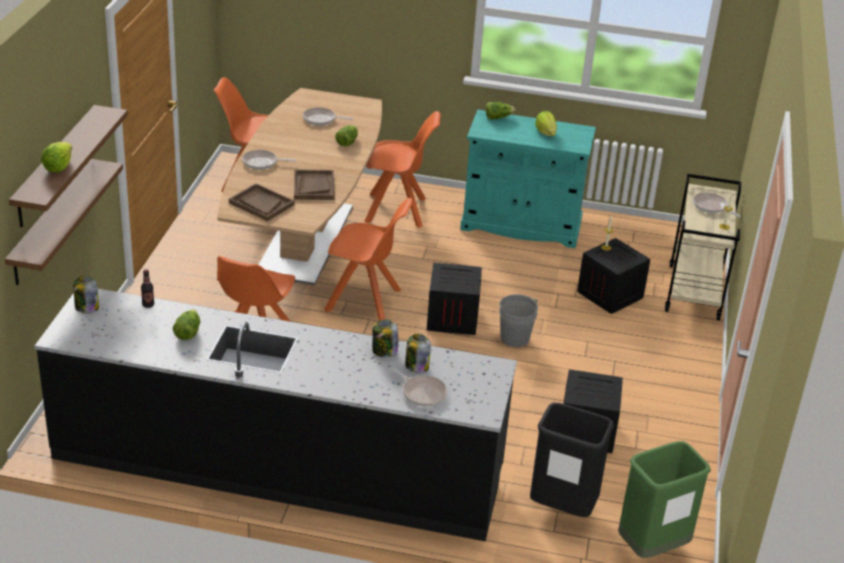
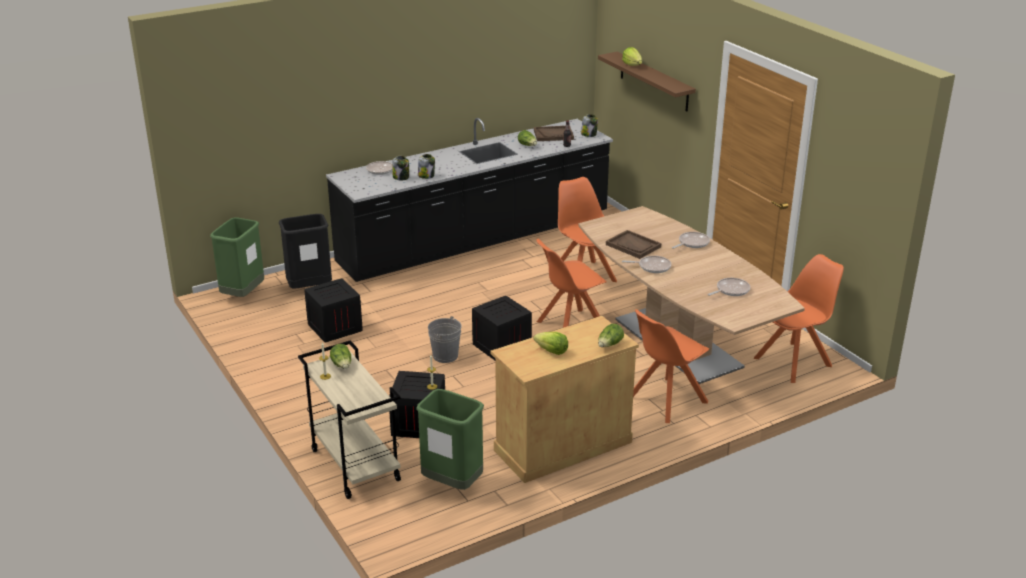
camera: 140 degrees right, 5 degrees down
(51, 222) = (643, 109): brown shelf -> none
(261, 204) = (637, 222): brown tray -> brown tray (553, 135)
(347, 142) = (679, 284): lettuce -> lettuce (342, 365)
(521, 225) = (562, 446): turquoise cabinet -> beige cabinet
(633, 244) = (452, 484): none -> green trash can
(711, 207) = (353, 390): frying pan -> frying pan (652, 267)

